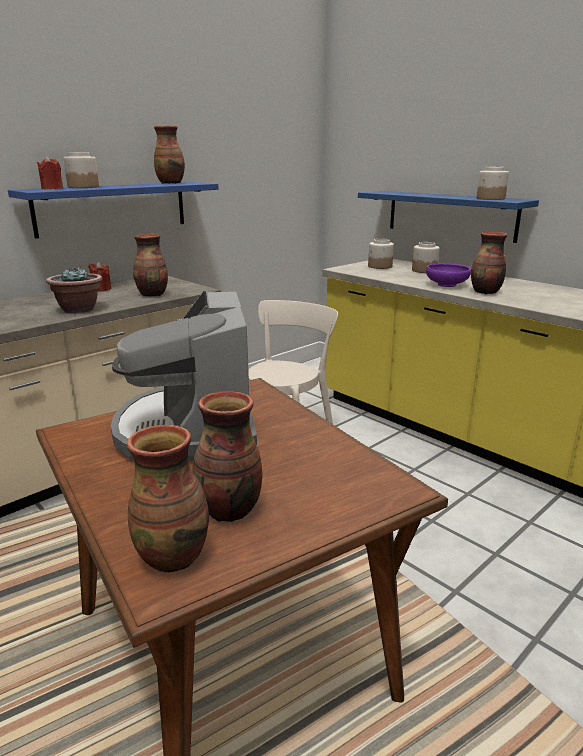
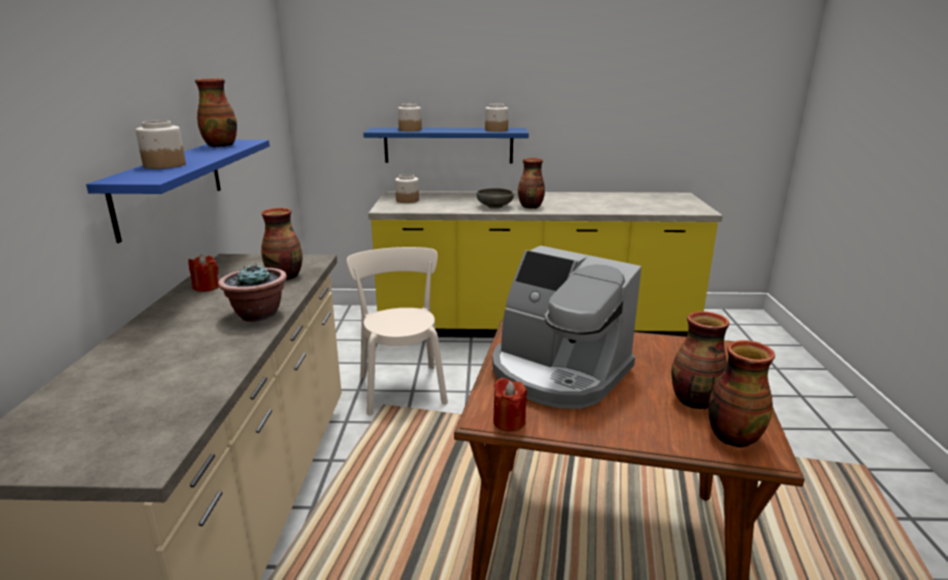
camera: 45 degrees left, 0 degrees up
(52, 188) = (144, 173): red candle -> red candle (509, 422)
(424, 270) = (448, 197): jar -> jar (410, 130)
(446, 285) = (494, 206): purple bowl -> grey bowl

